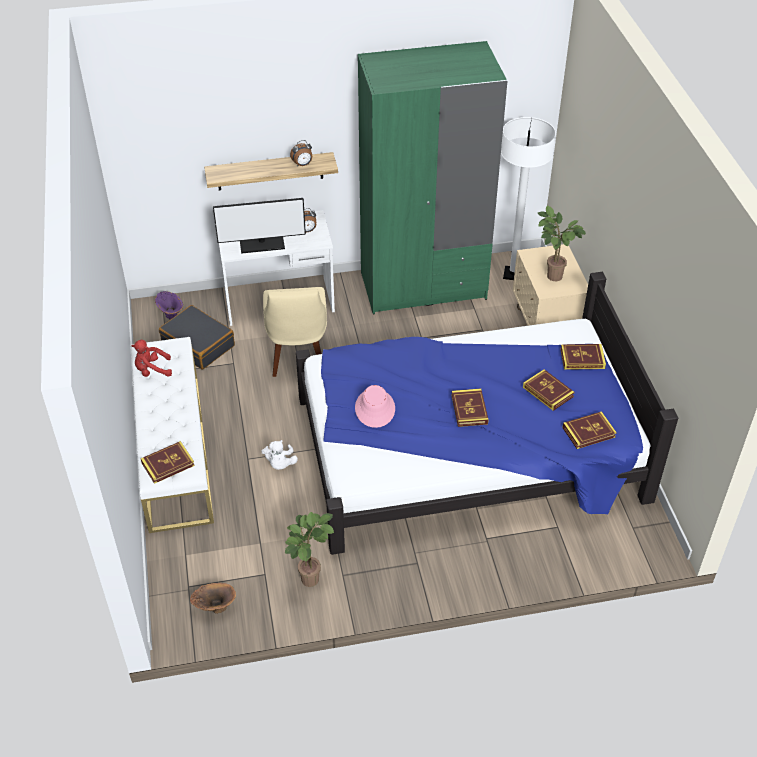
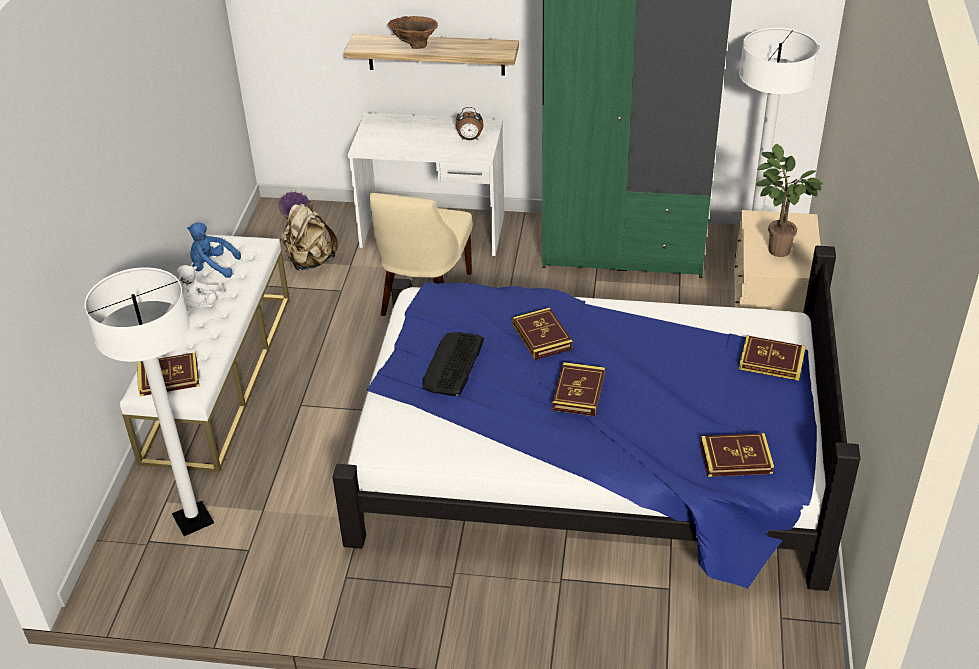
camera: 20 degrees right, 5 degrees down
(152, 370) = (213, 267): red plush toy -> blue plush toy
(197, 345) = (310, 262): black suitcase -> beige backpack
(213, 563) = (193, 520): none -> white floor lamp
(215, 607) = (166, 575): brown vase -> brown vase (414, 45)
(262, 245) = (406, 145): monitor -> none
(280, 464) = (336, 420): white plush toy -> white plush toy (199, 303)
(302, 165) = (472, 48): alarm clock -> none
(310, 576) = (303, 568): potted plant -> none
(375, 408) = (453, 364): pink hat -> keyboard
(548, 392) = (700, 393): book -> book (542, 337)

